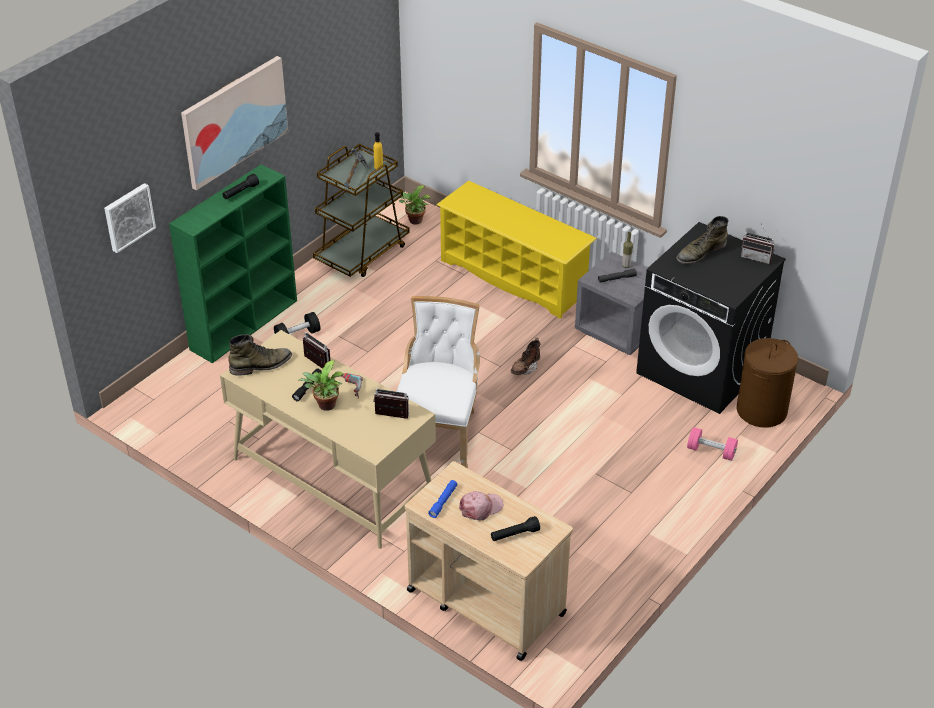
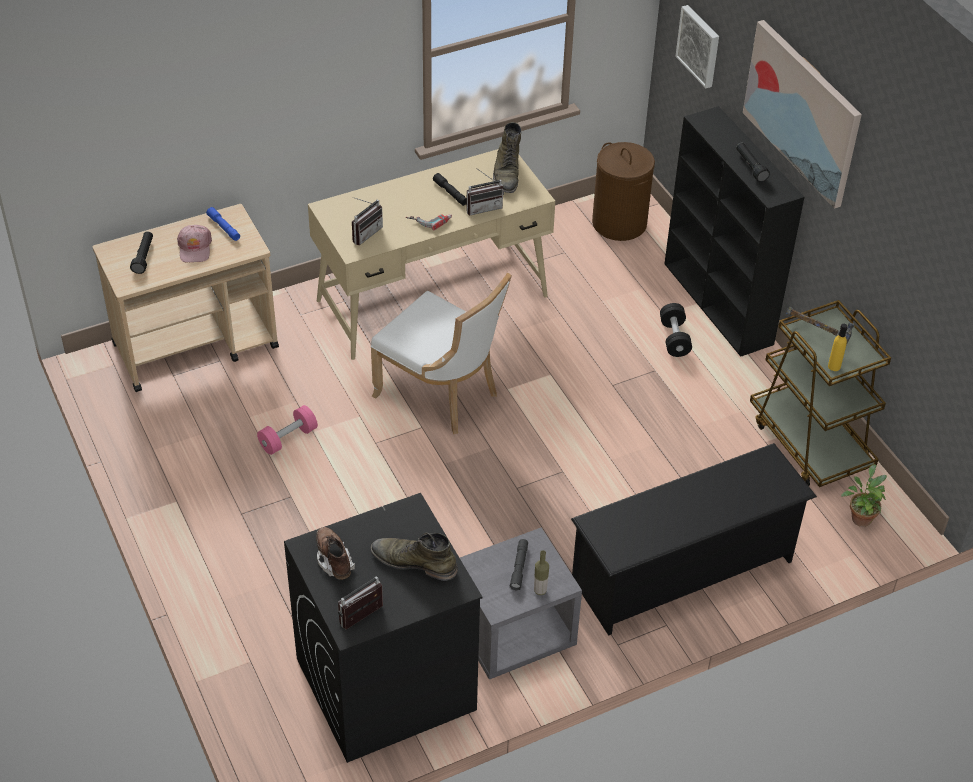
camera: 115 degrees right, 5 degrees up
(245, 324) = (719, 304): green bookcase -> black bookcase
(325, 406) = (414, 196): potted plant -> none
(514, 277) = (683, 572): yellow shoe rack -> black shoe rack
(525, 368) = (499, 509): brown boot -> brown boot (334, 560)
(700, 253) = (414, 562): green boot -> green boot turned 60 degrees counterclockwise
(711, 451) = (245, 617): pink dumbbell -> pink dumbbell (288, 438)
(761, 411) = (271, 707): brown laundry basket -> brown laundry basket (619, 223)

